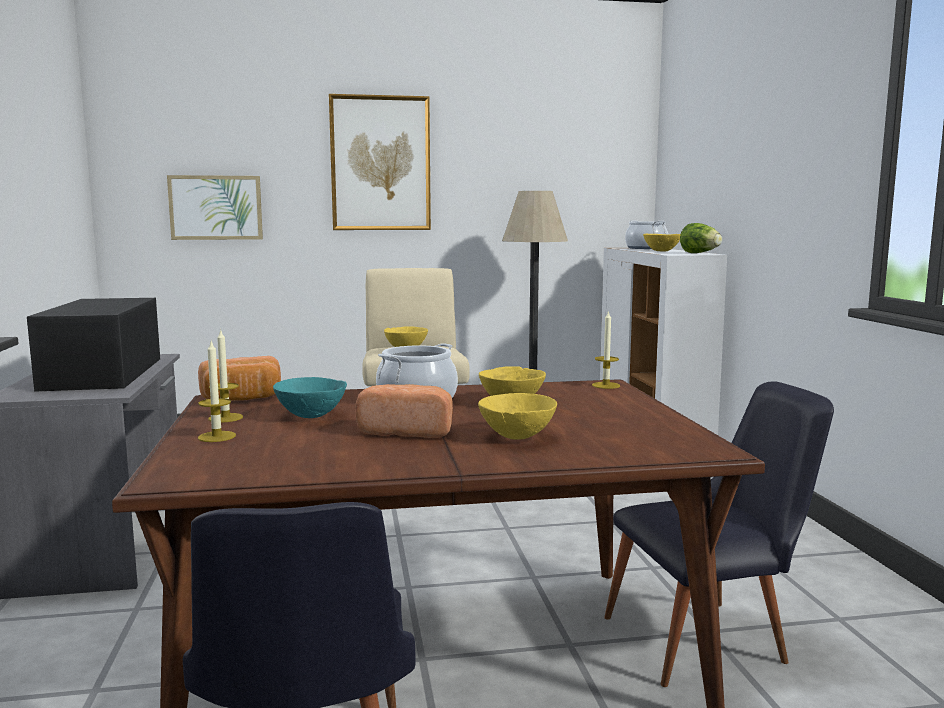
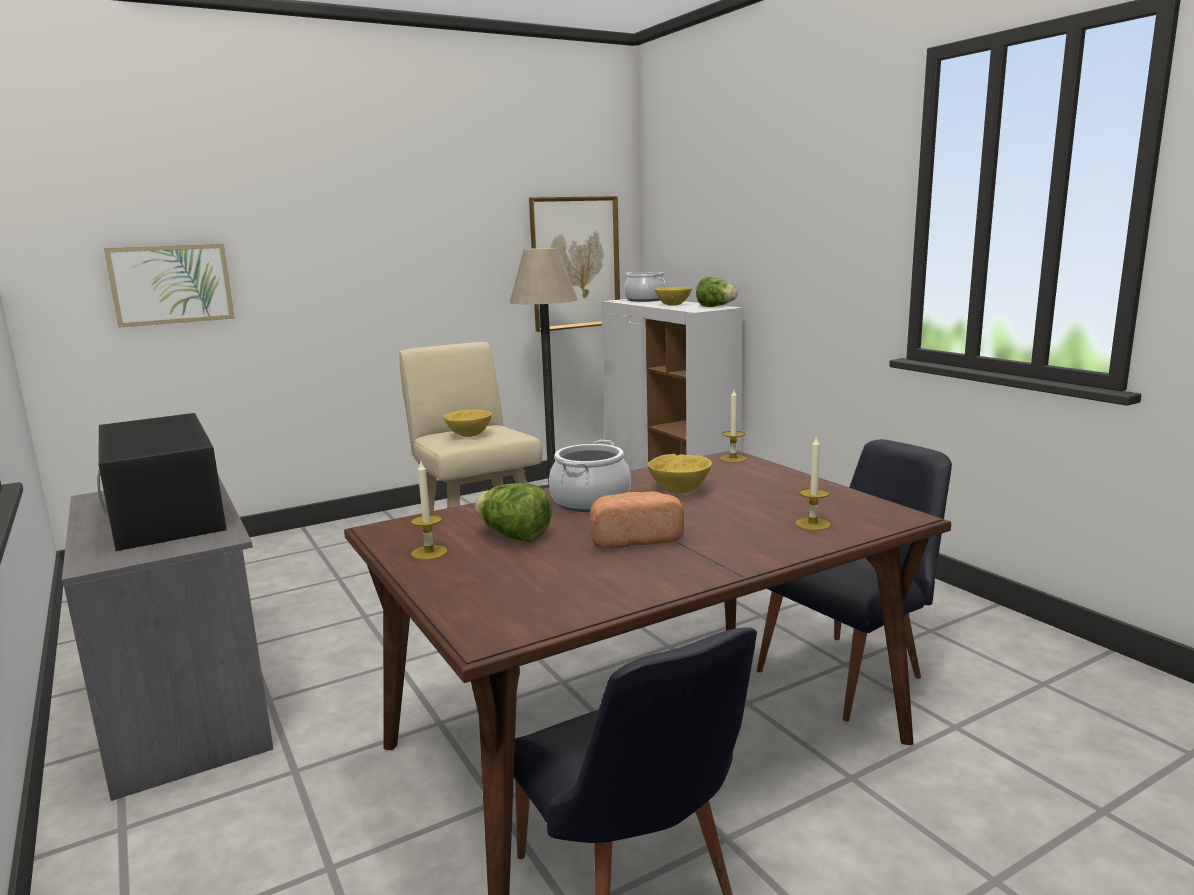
camera: 20 degrees left, 5 degrees up
(217, 436) = (456, 577): candle -> candle (812, 524)
(242, 399) = (411, 527): bread -> none
(310, 416) = (514, 536): turquoise bowl -> lettuce
(380, 163) = (364, 223): picture -> picture (575, 263)
(516, 437) = (736, 529): yellow bowl -> none

